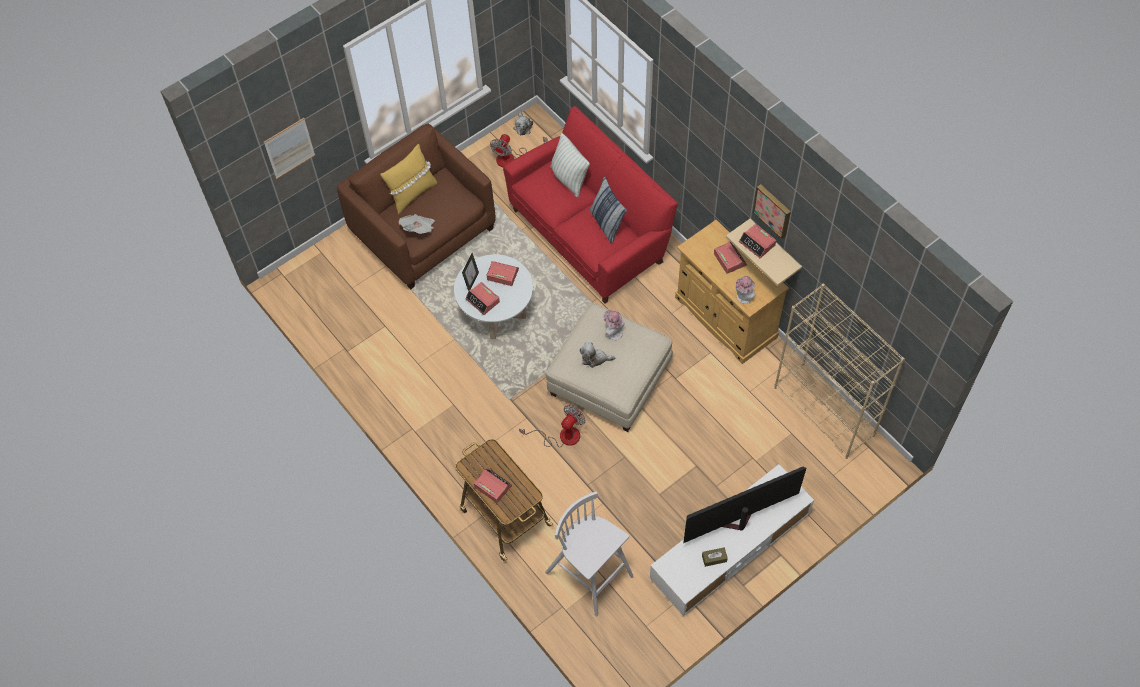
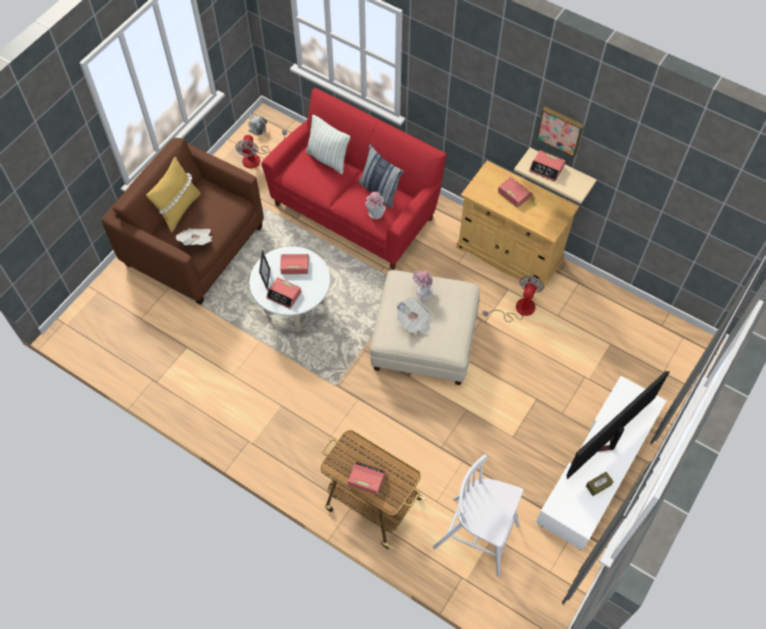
camera: 20 degrees left, 0 degrees up
(289, 148) = (46, 187): picture -> none
(561, 436) = (399, 407): fan -> fan (518, 309)
(595, 358) = (414, 322): plush toy -> newspaper
(743, 298) = (541, 226): hat -> hat (375, 214)
(824, 412) = (631, 316): beige bookcase -> none

